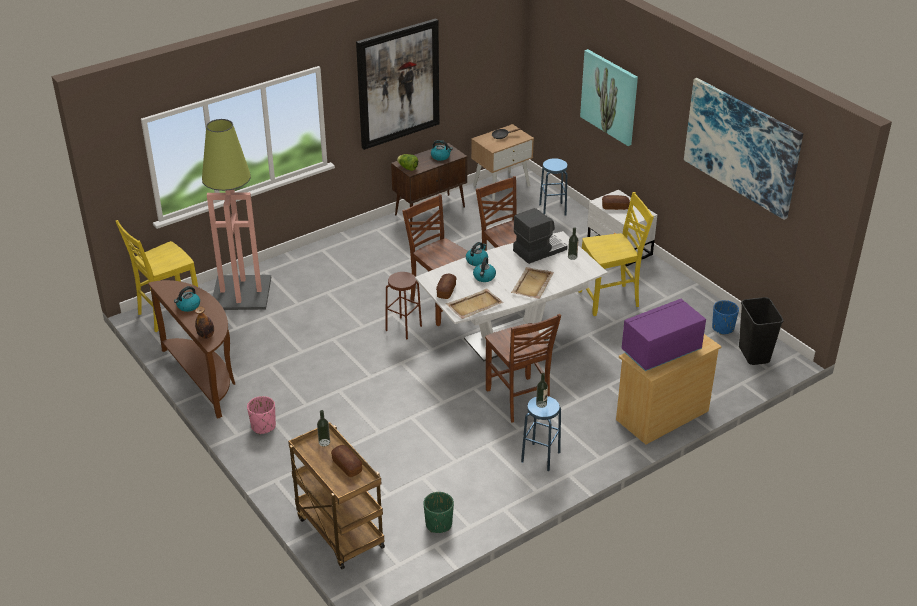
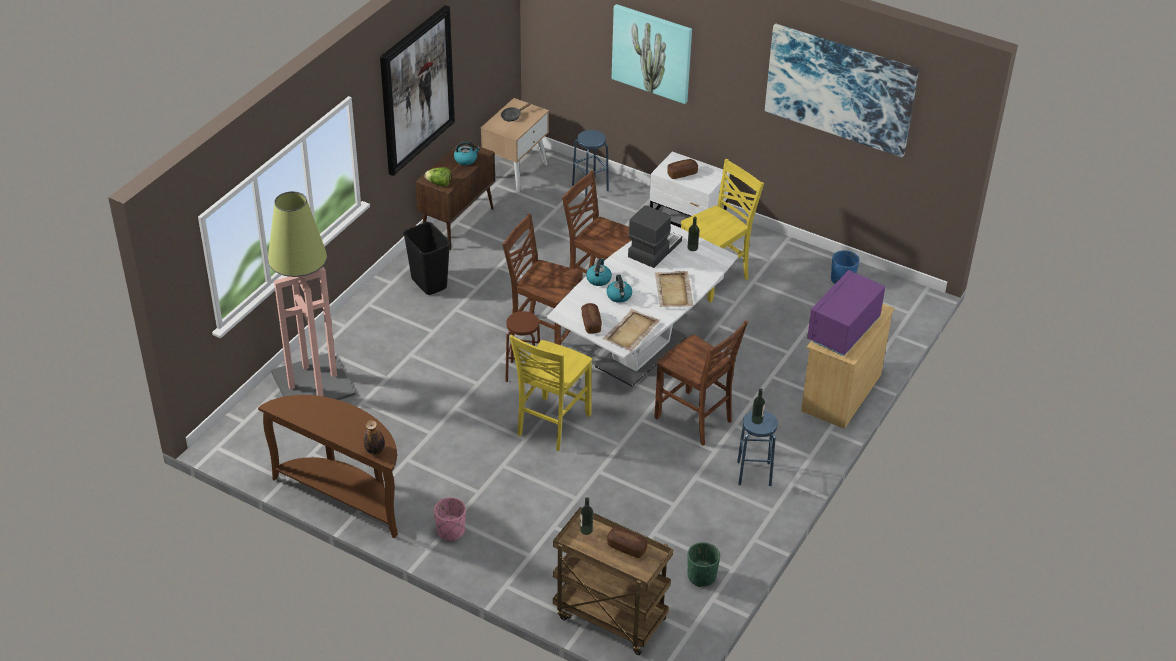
camera: 25 degrees left, 5 degrees up
(168, 314) = (245, 433): yellow chair -> yellow chair (551, 425)
(188, 306) = (327, 422): kettle -> none
(754, 355) = (888, 301): black trash can -> black trash can (430, 283)

